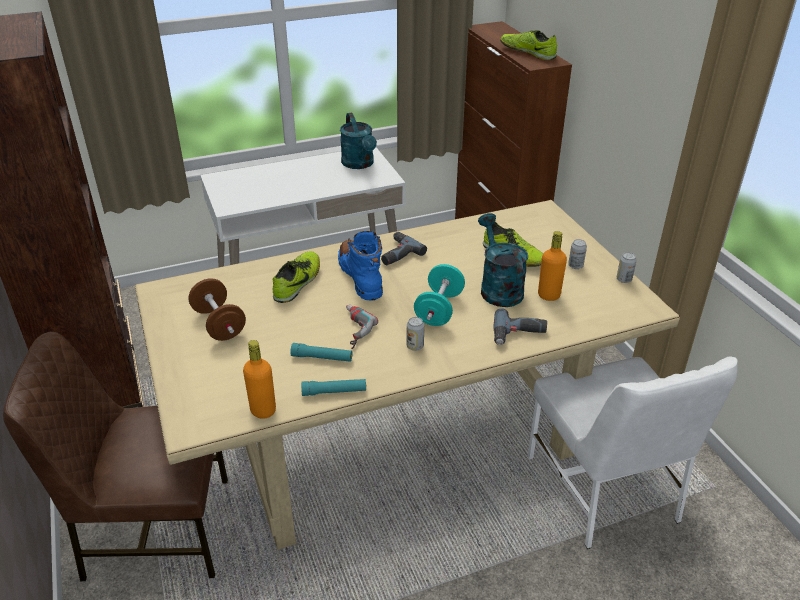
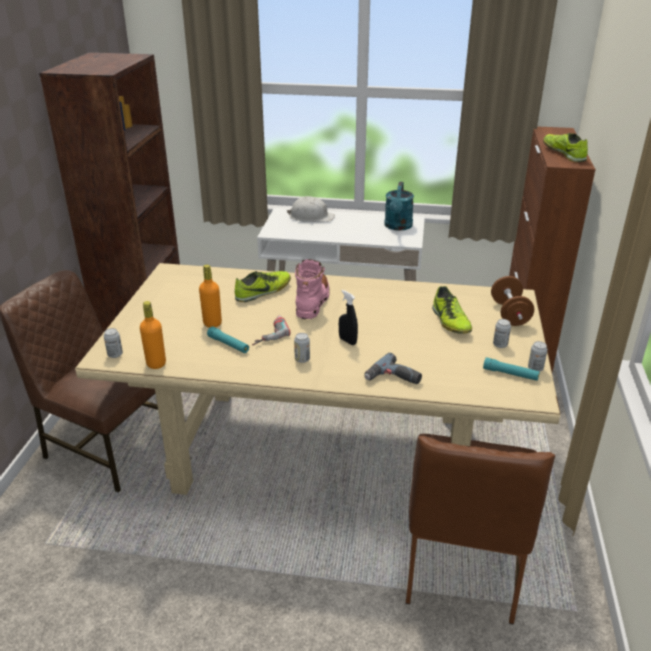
camera: 30 degrees right, 5 degrees down
(202, 418) = (115, 354): none -> can
(219, 324) = (184, 302): brown dumbbell -> brown dumbbell (509, 314)
(255, 176) = (311, 217): none -> white hard hat
(334, 392) = (213, 369): turquoise flashlight -> turquoise flashlight (510, 374)
(361, 277) = (312, 301): blue boot -> pink boot
(396, 253) = (356, 293): power drill -> none
(439, 309) = (347, 341): turquoise dumbbell -> black spray bottle
(498, 288) = (413, 340): turquoise watering can -> none
(548, 295) = (450, 359): orange bottle -> orange bottle (212, 323)
(604, 490) = (461, 565): white chair -> brown chair

